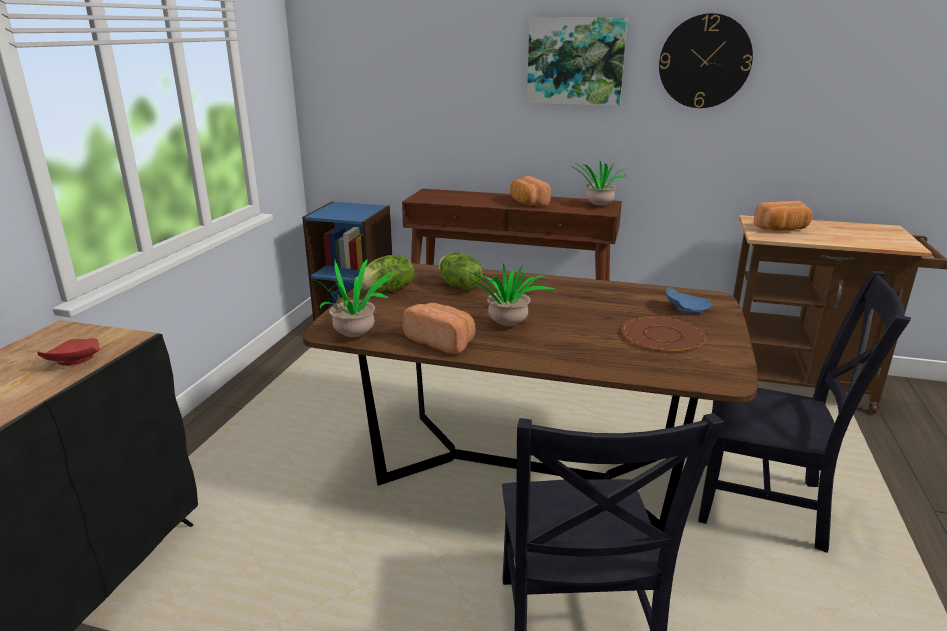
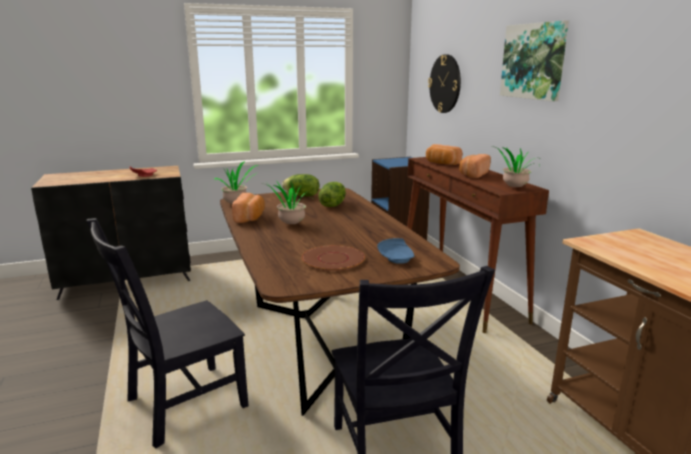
camera: 55 degrees right, 5 degrees down
(704, 61) = (623, 61): wall clock -> wall clock (445, 84)
(782, 229) = (633, 246): bread -> bread (441, 163)

